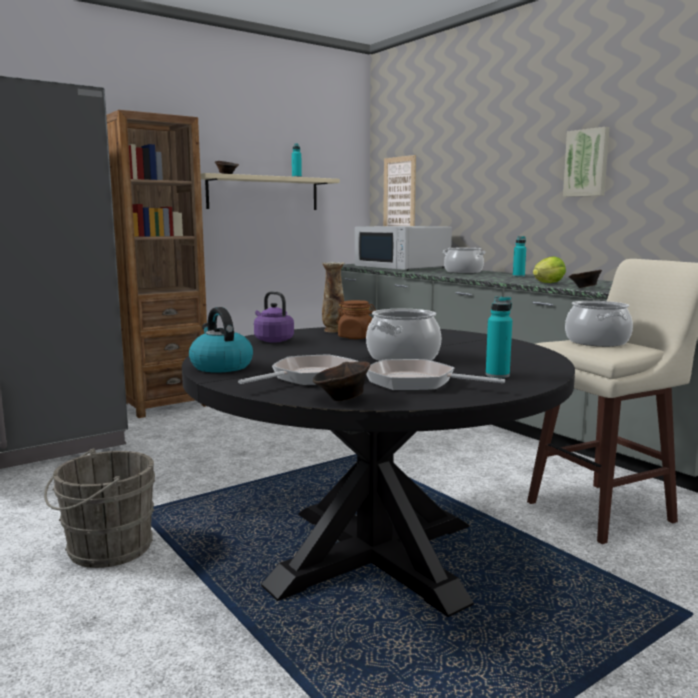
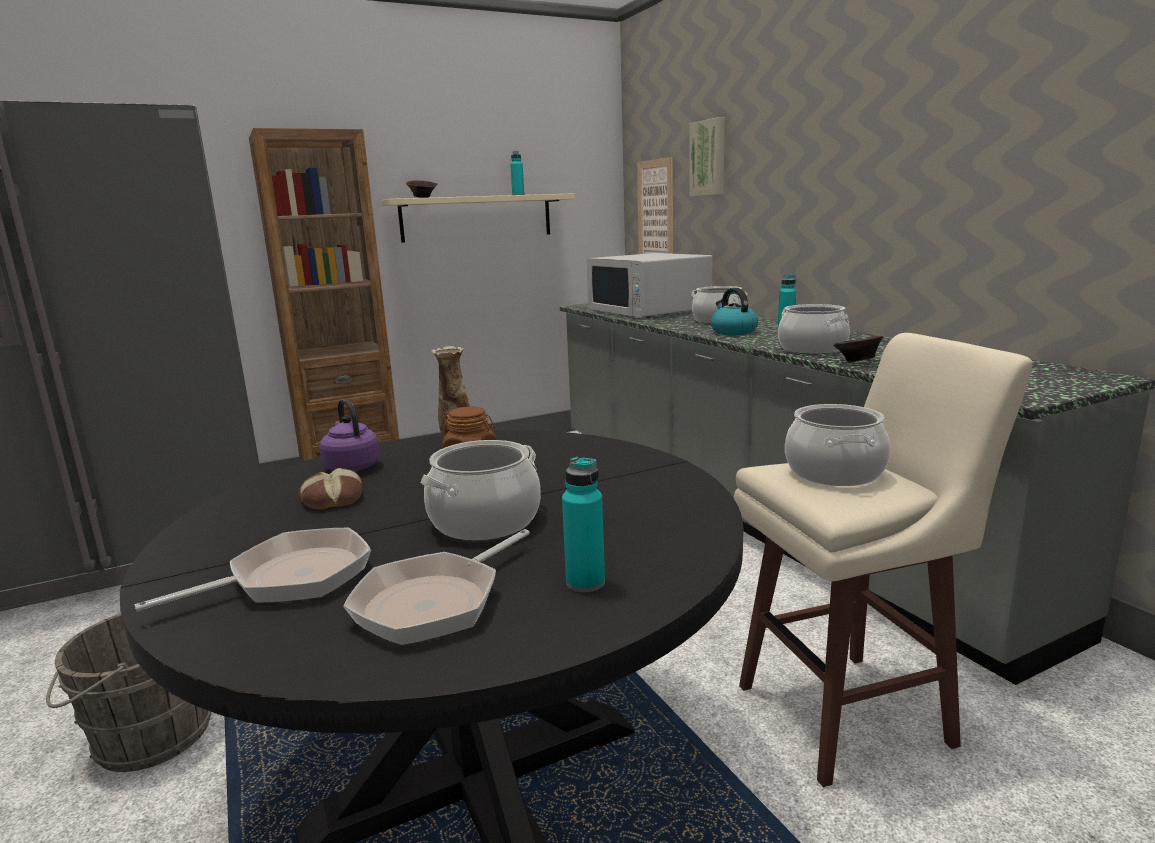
camera: 10 degrees right, 5 degrees up
(220, 366) = (205, 538): kettle -> kettle (733, 332)
(282, 352) = (332, 498): none -> bread
(342, 399) = (269, 652): brown bowl -> none
(416, 383) = (435, 602): frying pan -> frying pan turned 90 degrees counterclockwise
(548, 283) = (812, 349): lettuce -> cooking pot
(587, 163) = (885, 166): picture -> picture (709, 158)

